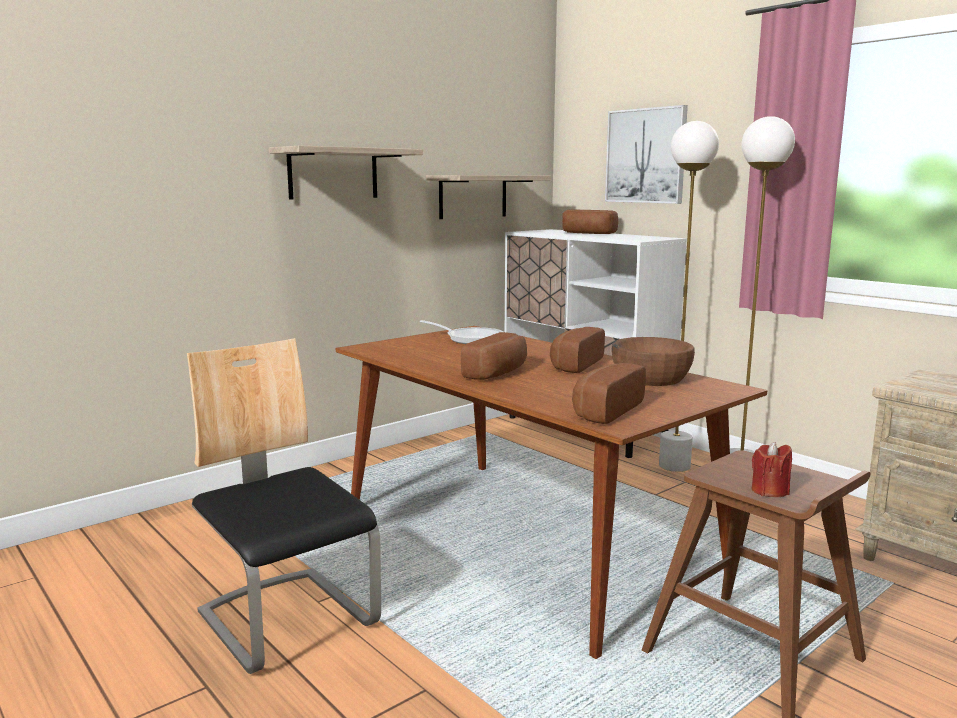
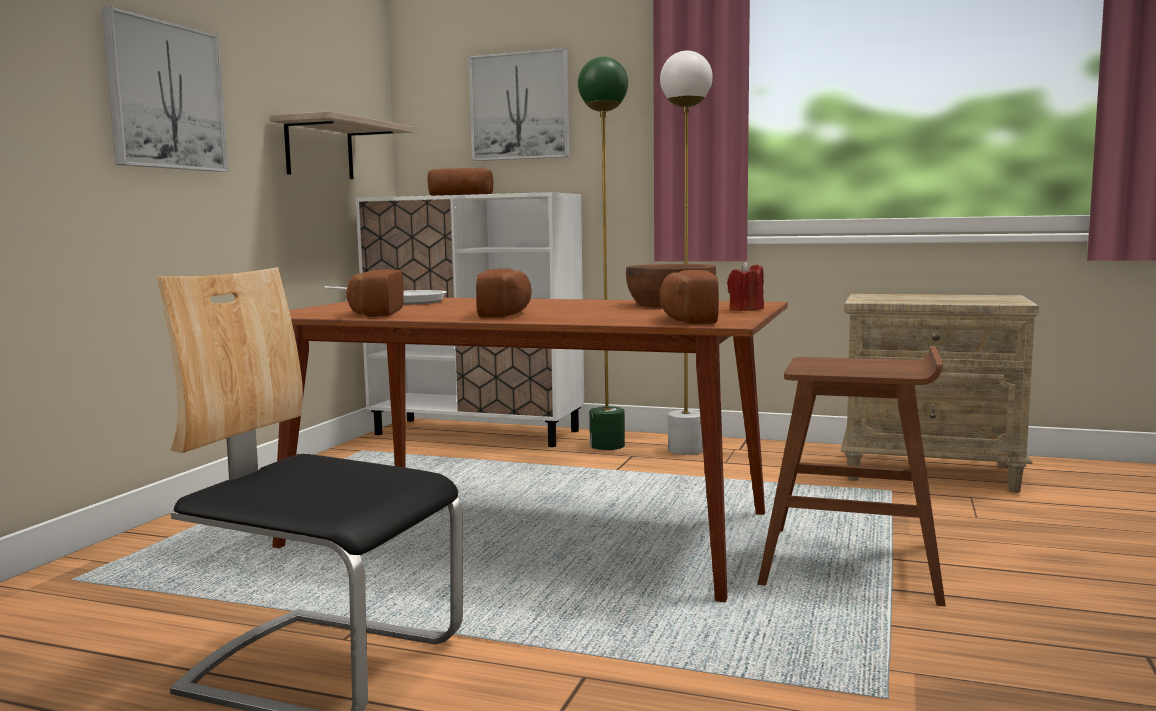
camera: 30 degrees left, 5 degrees down
(333, 174) = (166, 96): shelf -> picture
(573, 364) = (570, 304): bread -> bread (374, 313)
(674, 466) = (607, 446): white floor lamp -> green floor lamp
(769, 491) = (874, 371): red candle -> red candle (746, 310)

